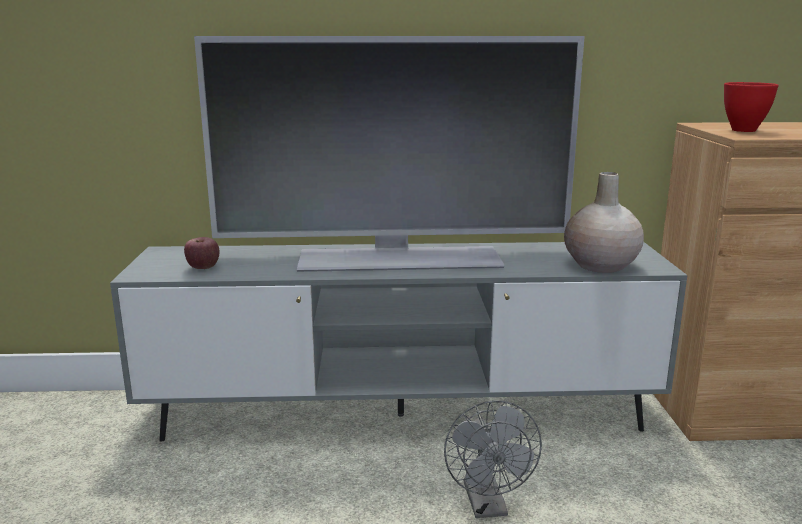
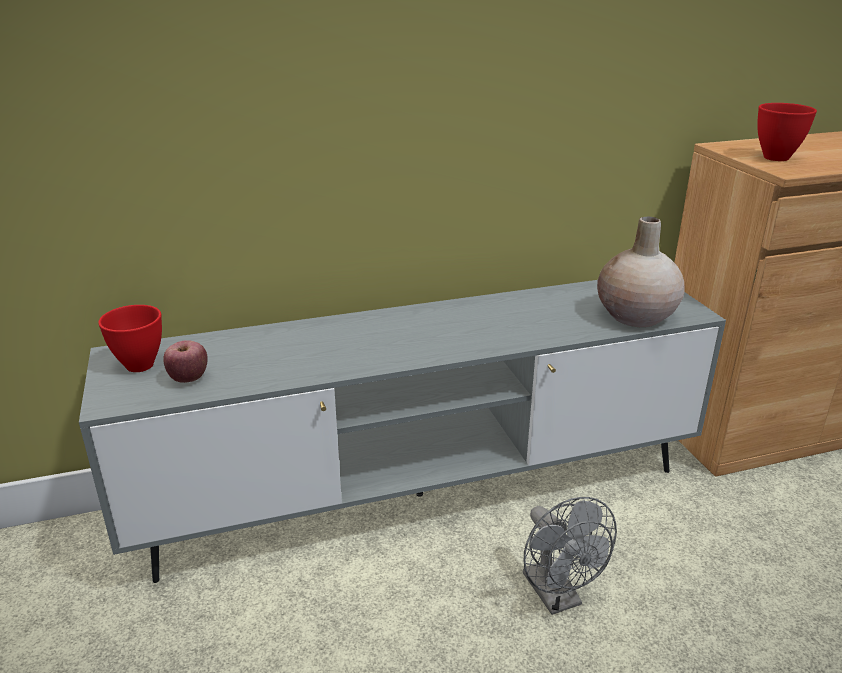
camera: 15 degrees left, 10 degrees up
(175, 257) = (140, 365): none -> red bowl
(398, 258) = (416, 332): television -> none

